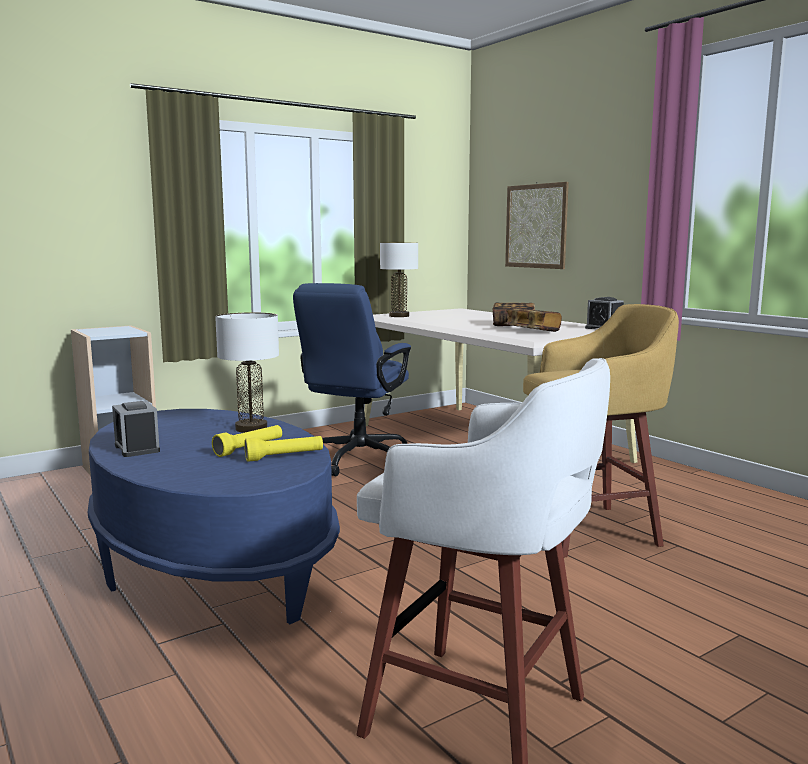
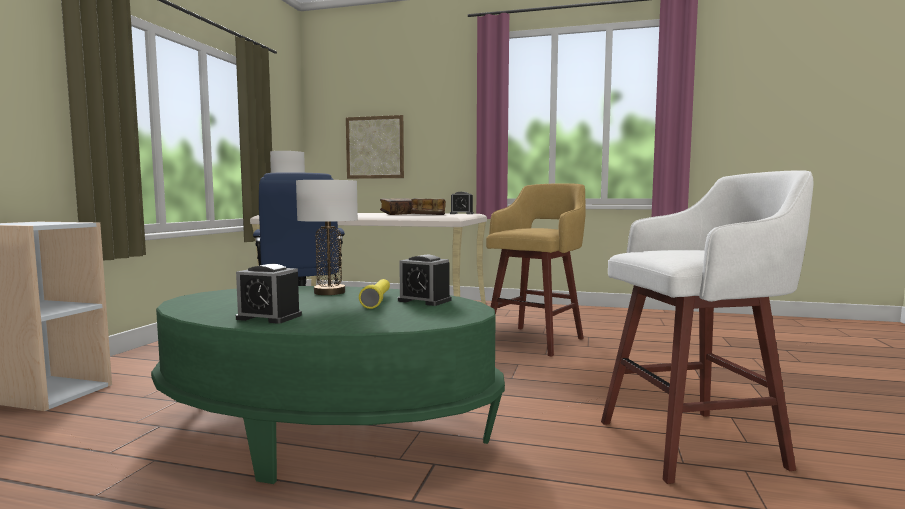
camera: 40 degrees left, 5 degrees down
(212, 561) = (326, 429): blue coffee table -> green coffee table
(284, 457) = (424, 300): yellow flashlight -> alarm clock

